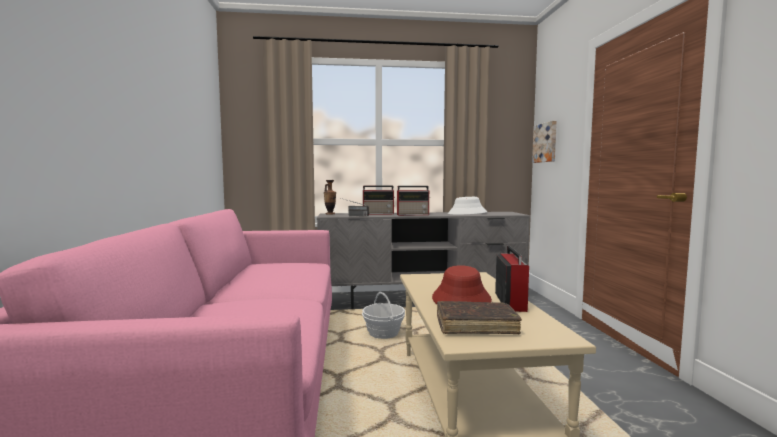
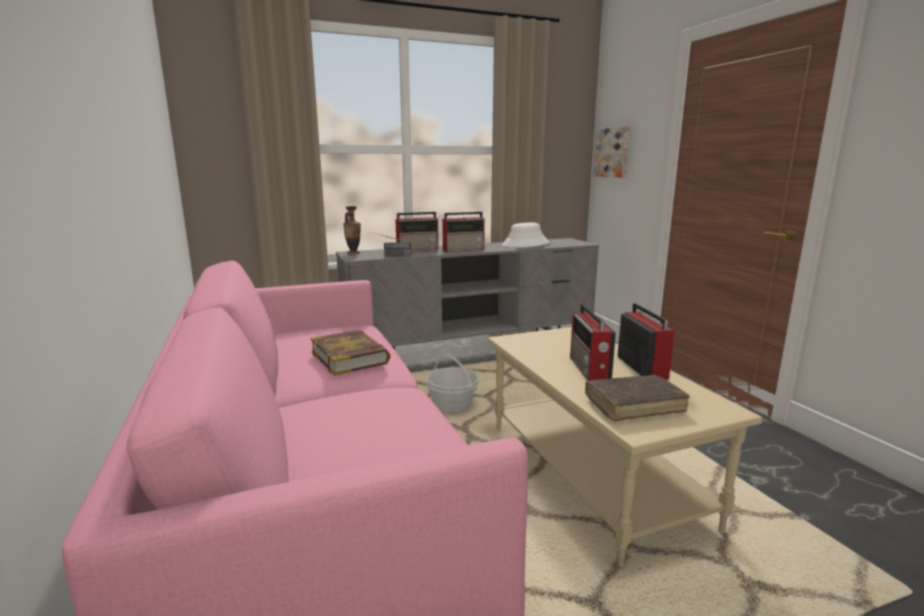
camera: 15 degrees left, 10 degrees up
(285, 278) = (350, 357): none -> book
(461, 299) = (589, 369): red hat -> radio

